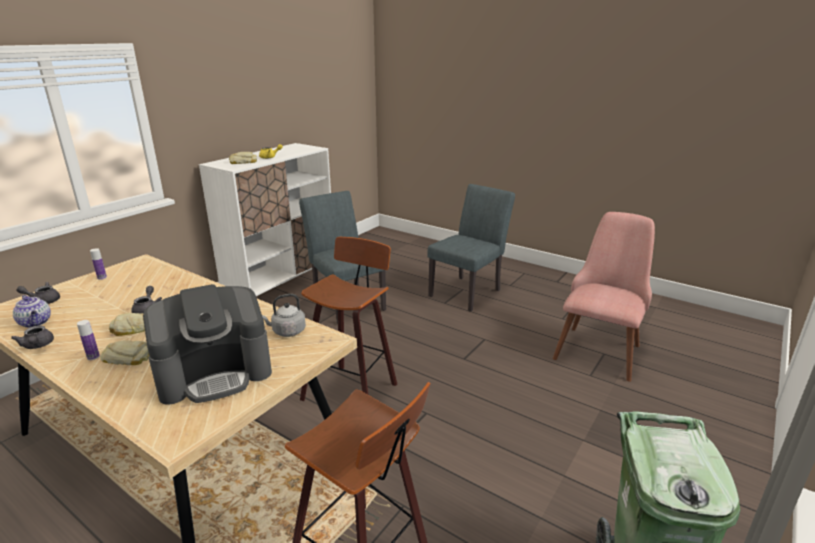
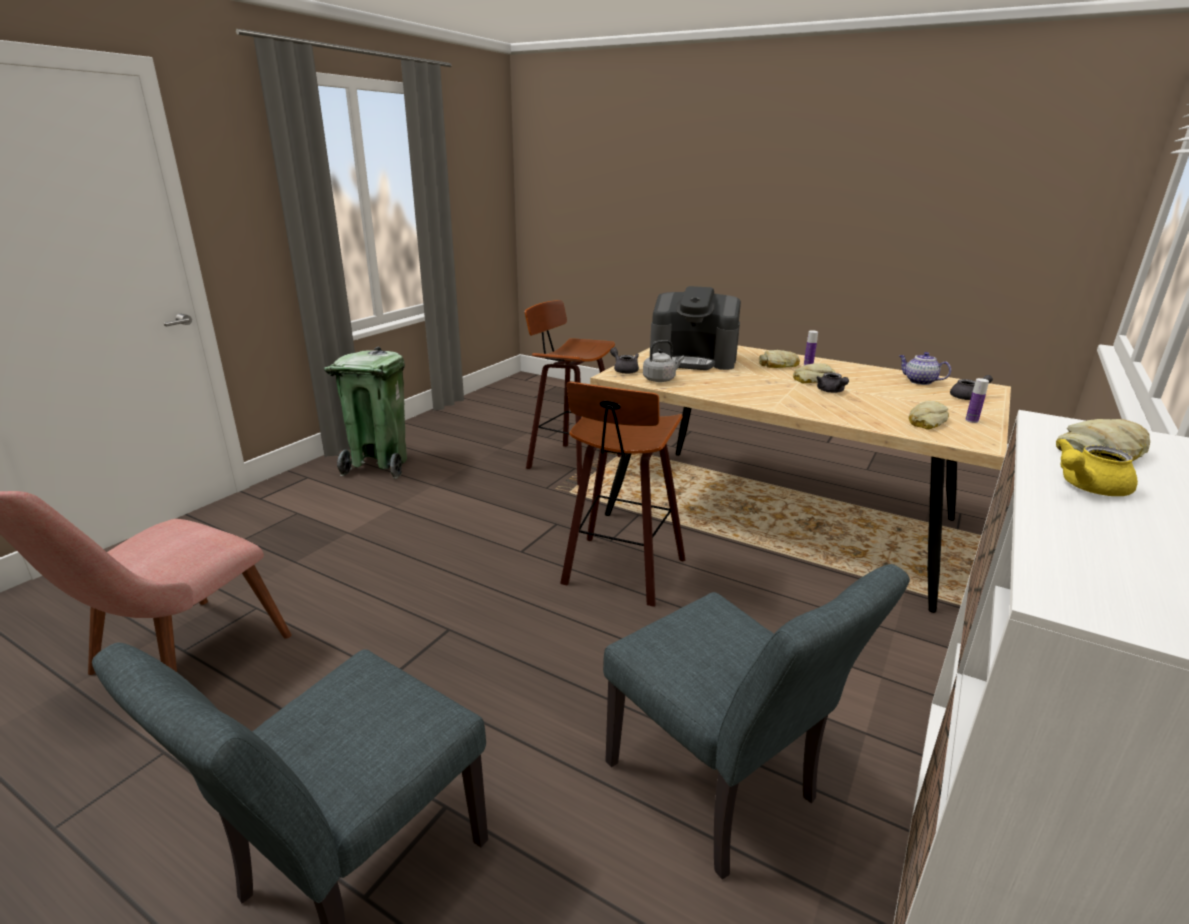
camera: 175 degrees right, 0 degrees up
(37, 346) = (871, 369): grey teapot -> grey teapot (624, 370)
(136, 277) = (925, 421): none -> bread
(215, 373) = (693, 359): coffee machine -> coffee machine turned 135 degrees counterclockwise

